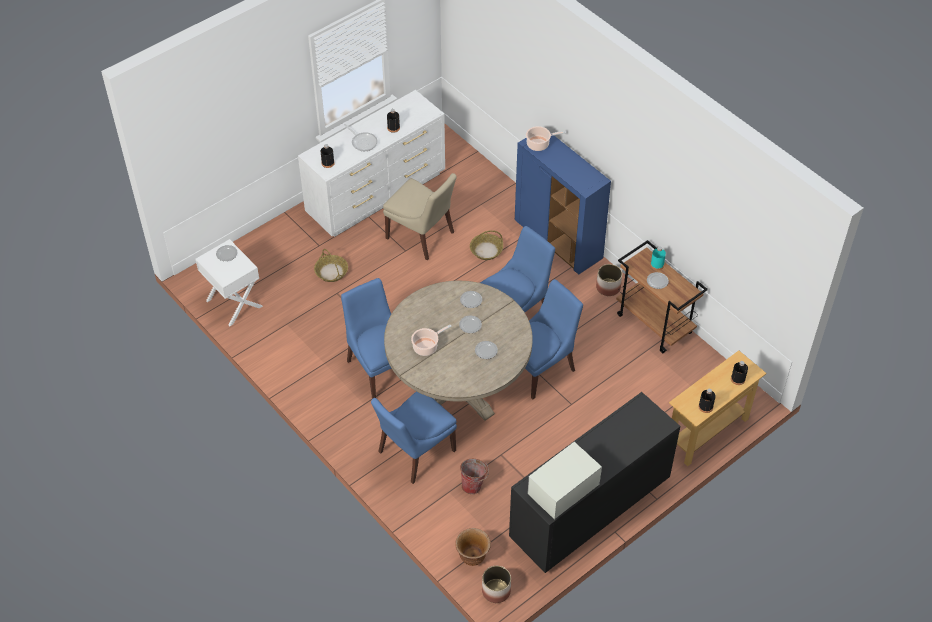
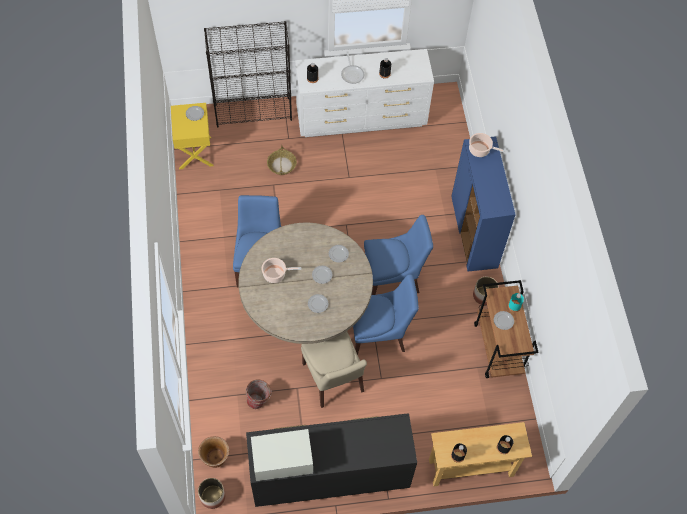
camera: 30 degrees right, 10 degrees up
(233, 304) = (194, 152): white nightstand -> yellow nightstand
(265, 239) = (253, 112): none -> black bookcase
(414, 453) = (235, 348): blue chair -> none
(422, 236) = (370, 172): beige chair -> beige chair (333, 379)
(486, 250) = (411, 210): basket -> none

